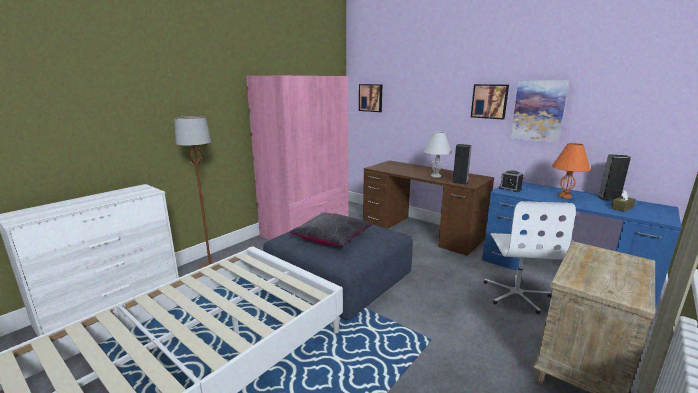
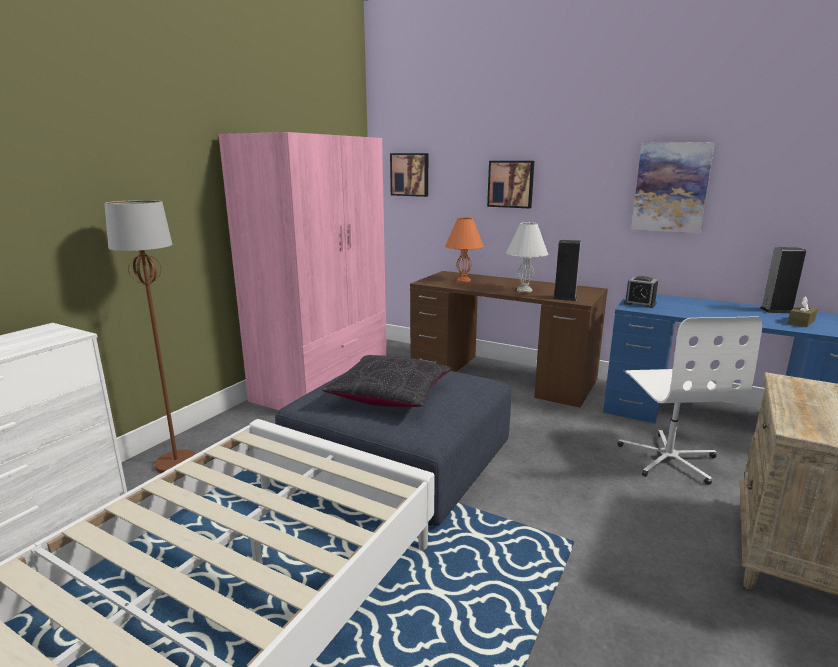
camera: 10 degrees left, 0 degrees up
(489, 101) = (598, 175): picture -> picture (511, 184)
(565, 196) = (718, 310): orange table lamp -> orange table lamp (463, 280)

